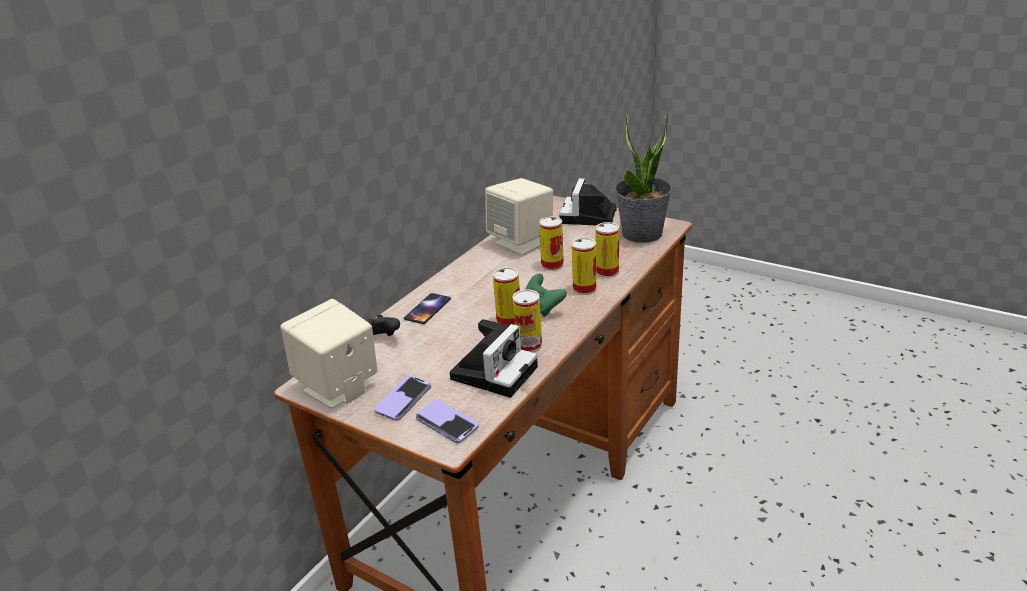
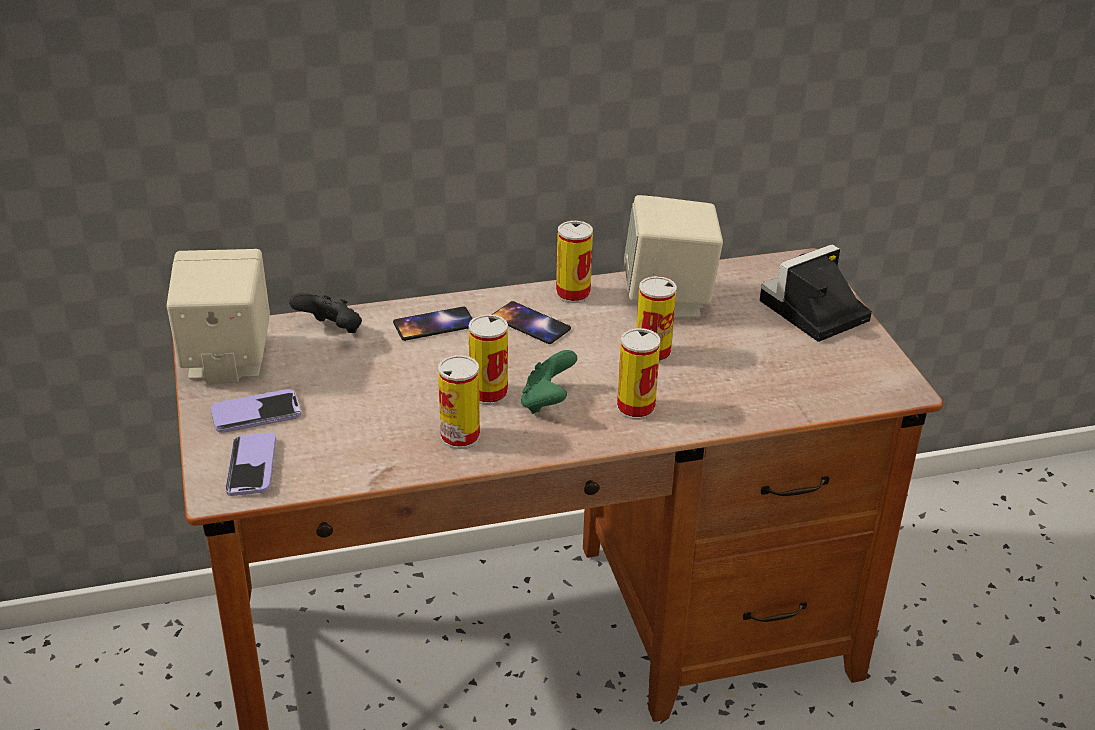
camera: 40 degrees right, 5 degrees up
(475, 283) = (530, 323): none -> phone
(494, 371) = (380, 442): camera -> none
(607, 272) = (701, 403): can -> can (573, 294)
(642, 234) = (839, 378): potted plant -> none

